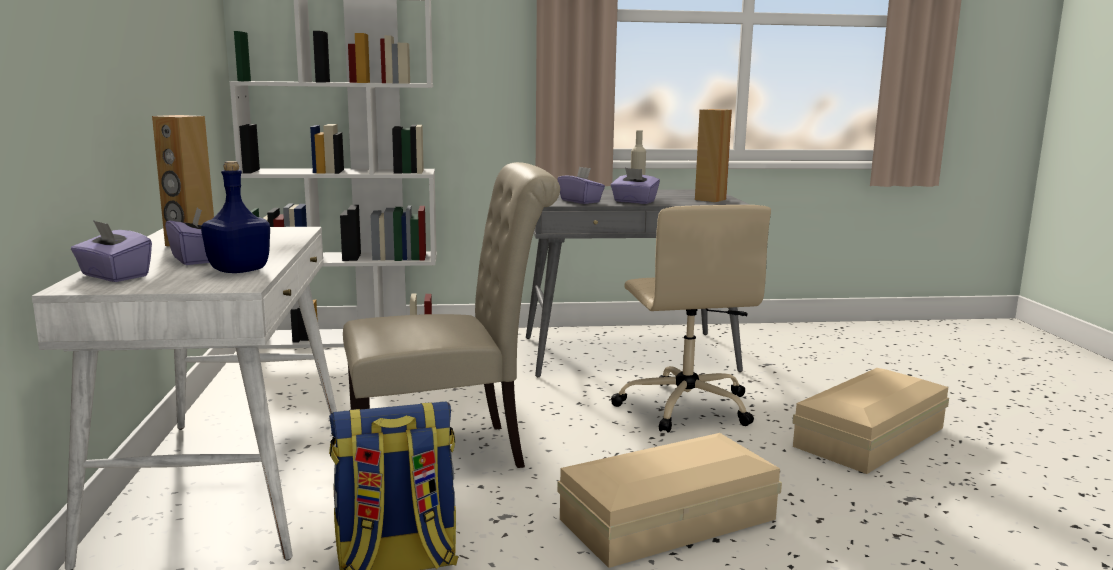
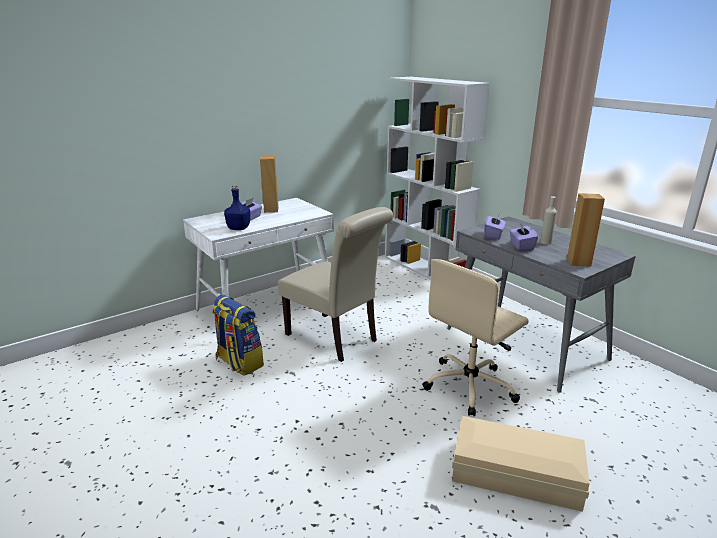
camera: 60 degrees right, 10 degrees up
(114, 276) = (214, 218): purple tissue box -> none
(663, 518) = (325, 416): beige storage box -> none

